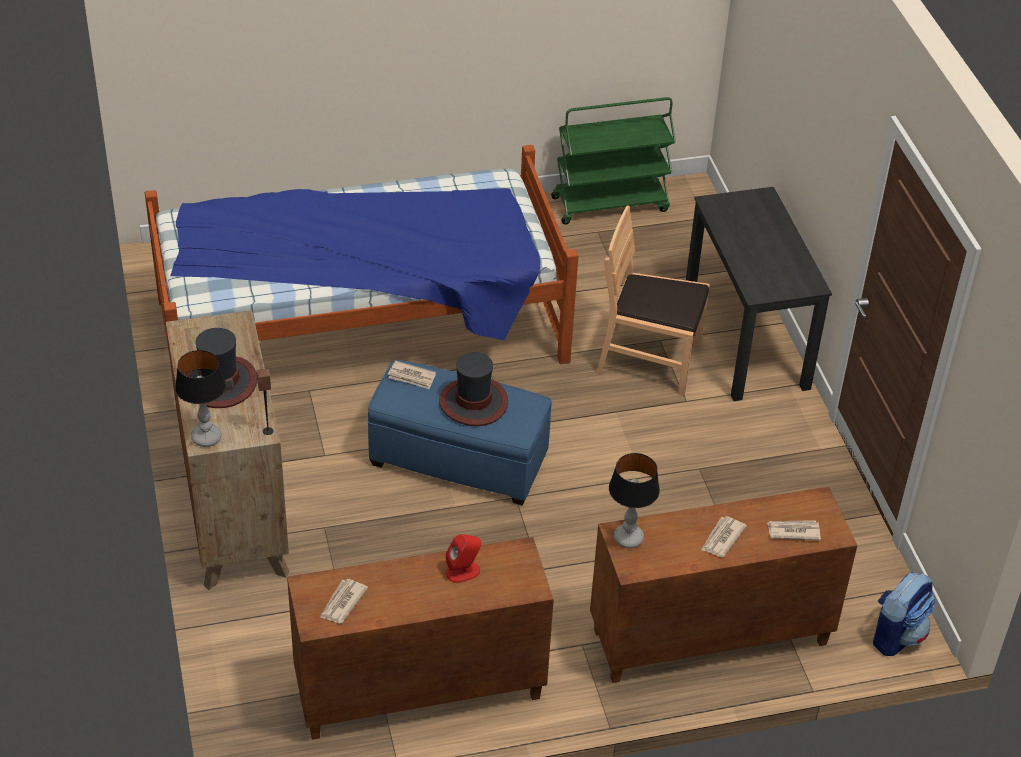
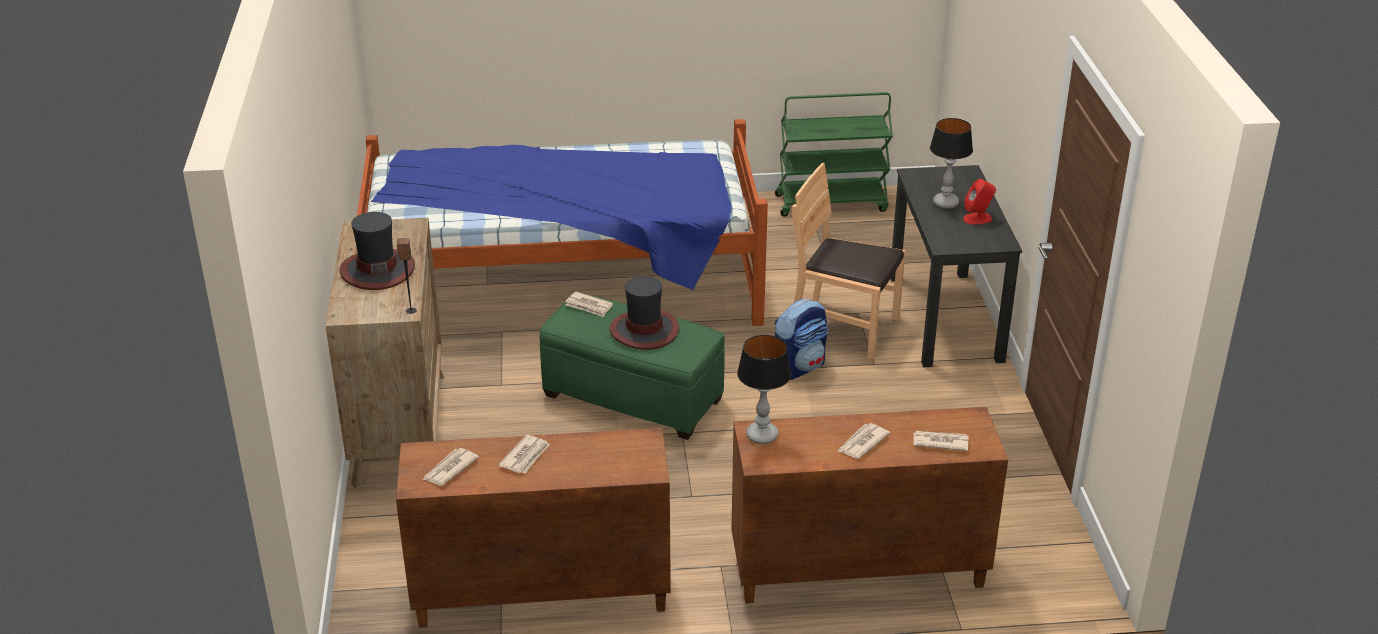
camera: 10 degrees right, 10 degrees down
(206, 438) = (349, 312): table lamp -> table lamp (945, 203)
(411, 582) = (525, 456): none -> newspaper
(459, 460) = (633, 397): blue ottoman -> green ottoman
(463, 571) = (581, 451): red speaker -> red speaker (978, 218)
(896, 635) = (1062, 584): backpack -> backpack (799, 367)

